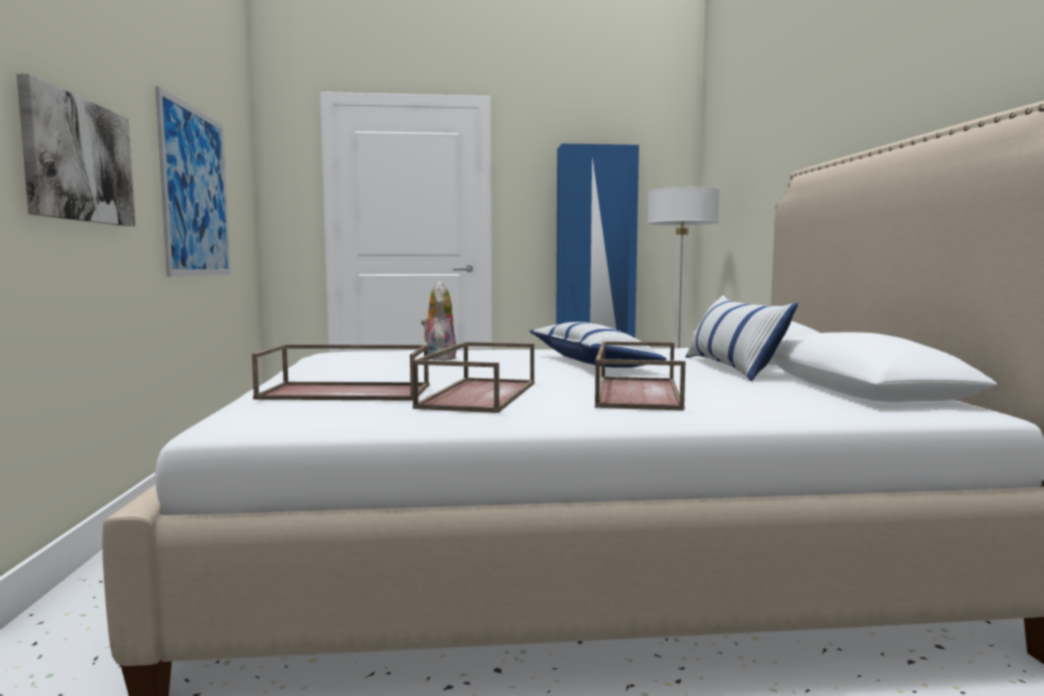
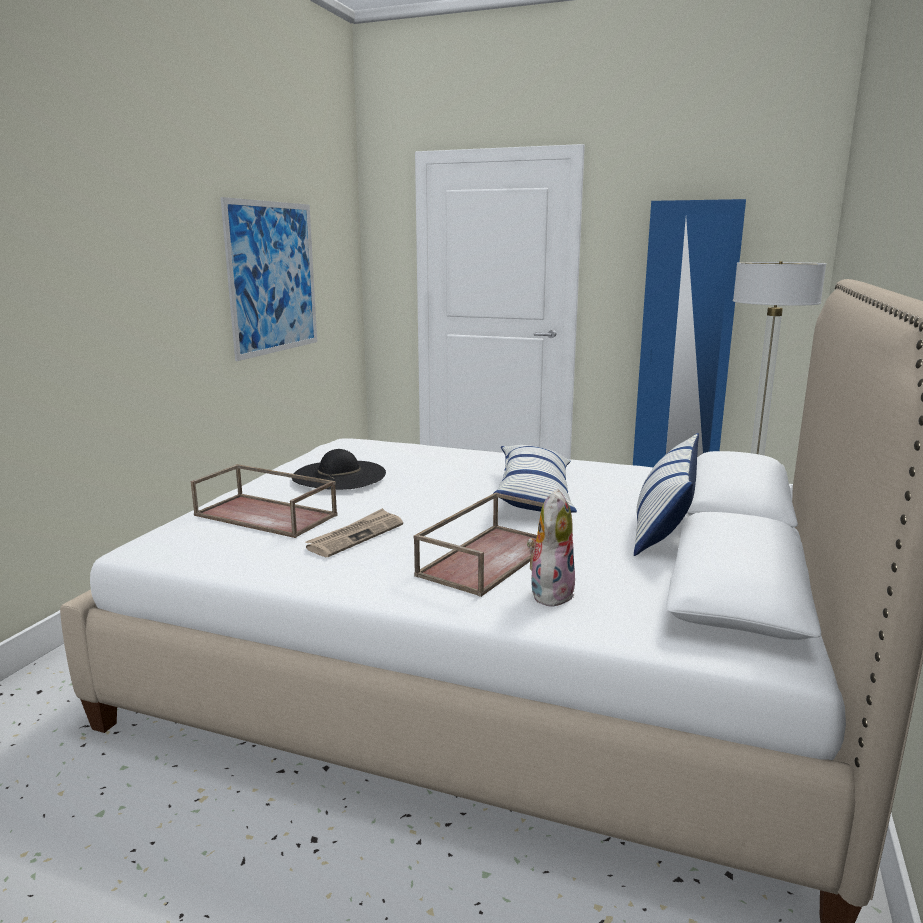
camera: 25 degrees right, 10 degrees up
(78, 160) = (133, 289): picture -> none
(377, 365) = (339, 475): none -> black hat
(439, 358) = (408, 467): plush toy -> plush toy (549, 592)
(478, 394) = (355, 536): brown tray -> newspaper

